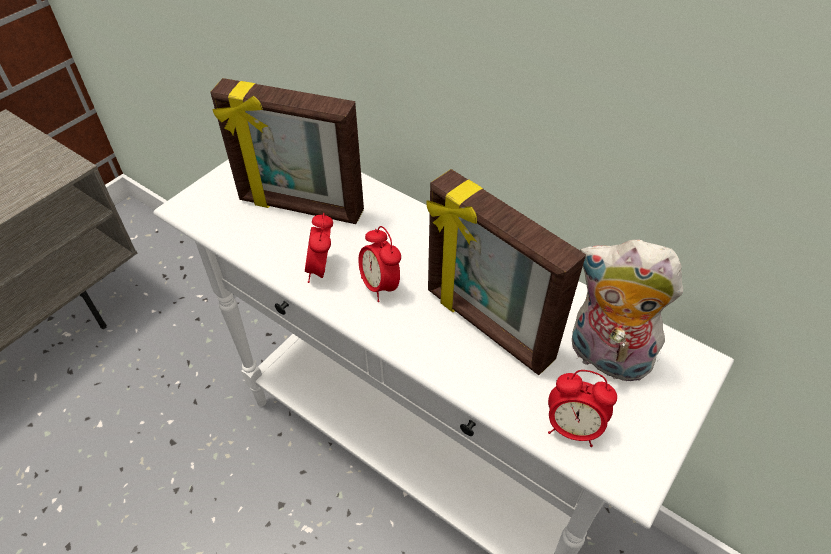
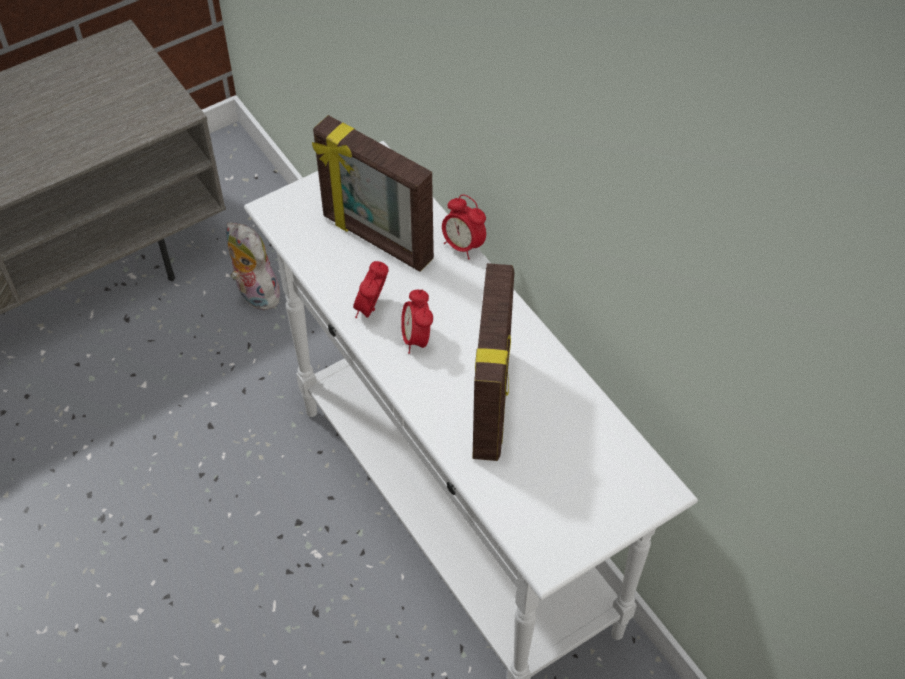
camera: 20 degrees right, 5 degrees up
(487, 326) = (493, 403): picture frame -> picture frame turned 150 degrees counterclockwise
(572, 428) = (519, 509): alarm clock -> alarm clock (463, 246)
(605, 357) = (581, 462): plush toy -> plush toy (254, 293)

